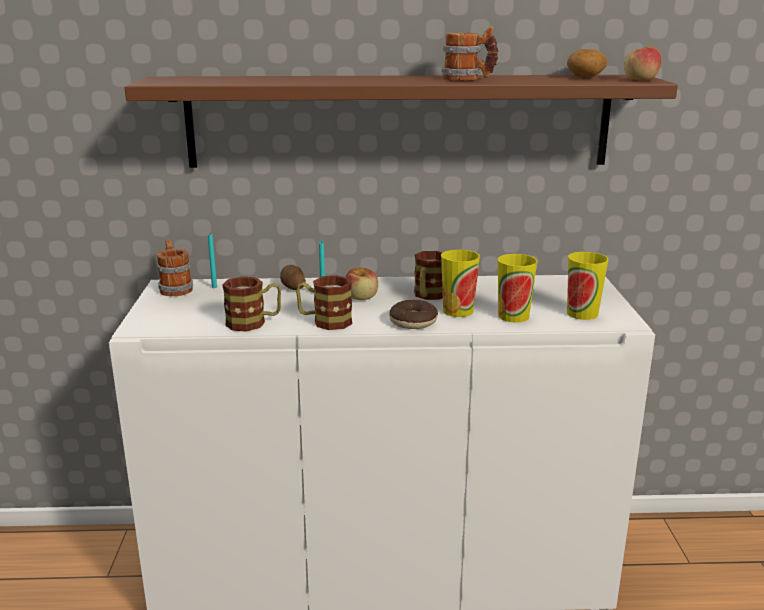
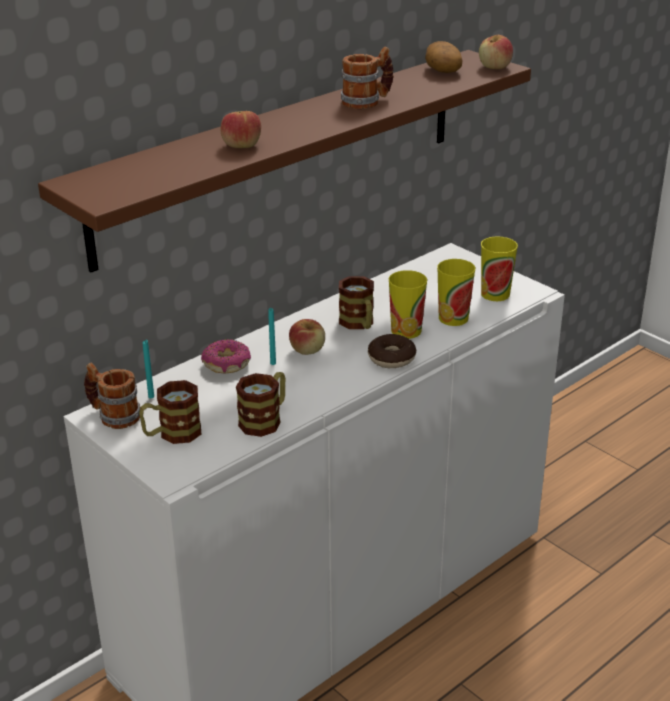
camera: 40 degrees left, 10 degrees up
(292, 287) = (226, 364): potato -> donut
(310, 80) = (241, 145): none -> apple
(324, 321) = (322, 390): mug -> mug (172, 434)

